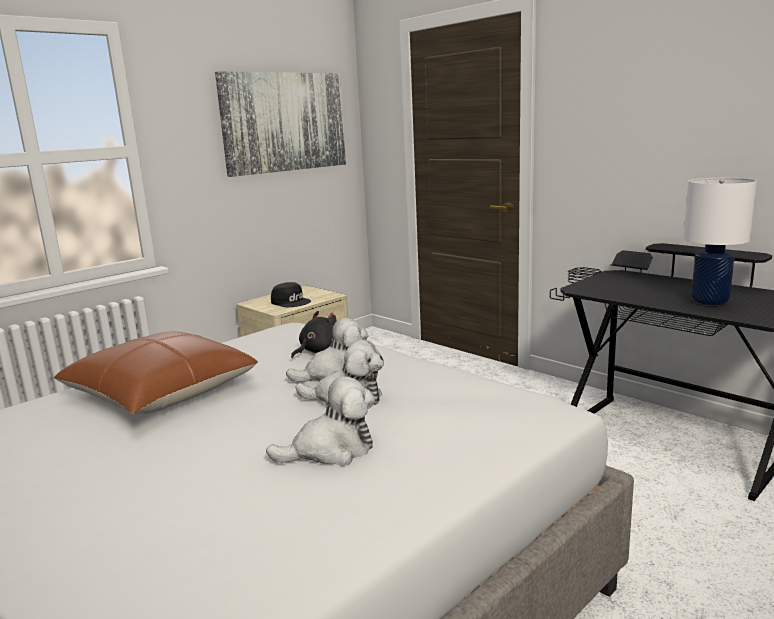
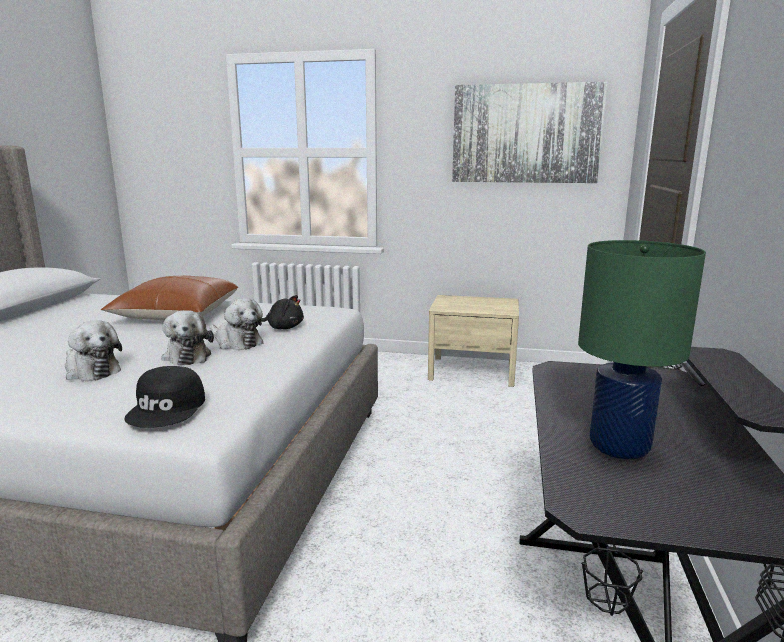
camera: 55 degrees right, 0 degrees up
(291, 301) = (468, 306): black cap -> black cap (168, 408)
(709, 302) = (618, 450): white table lamp -> green table lamp

